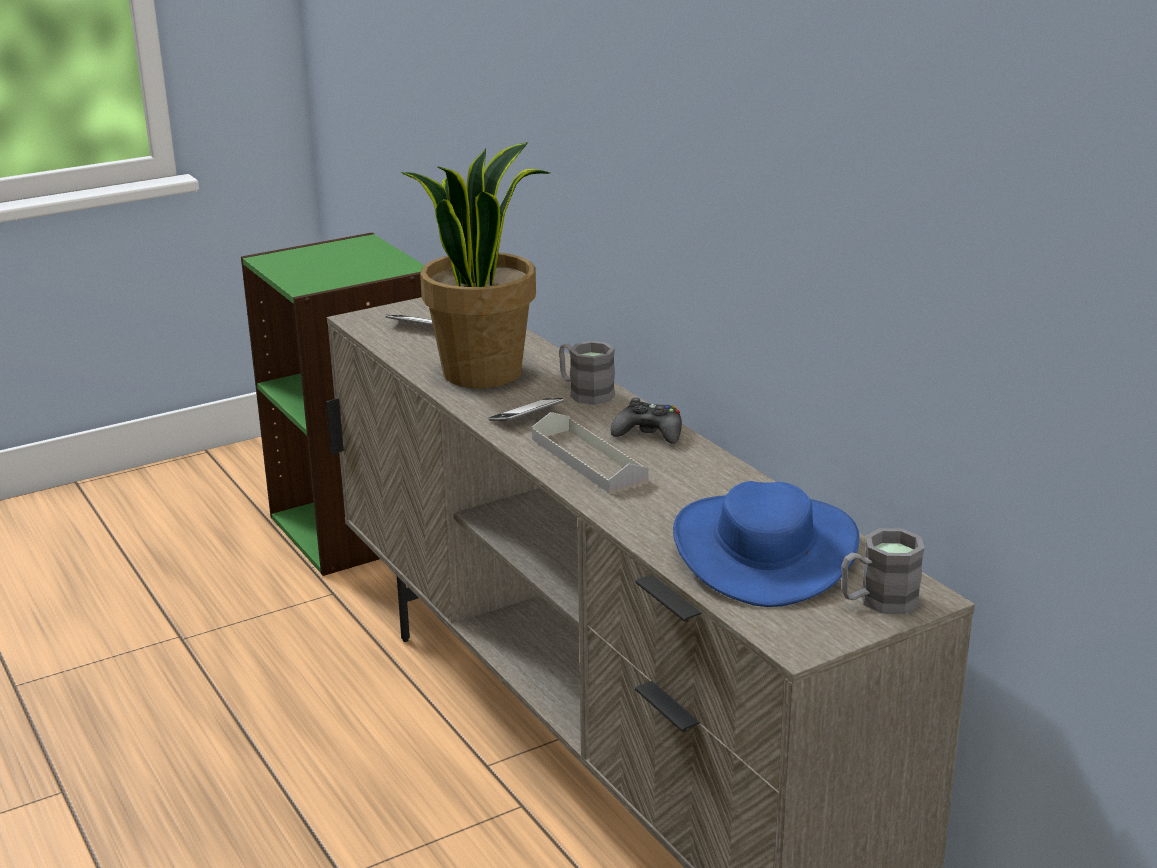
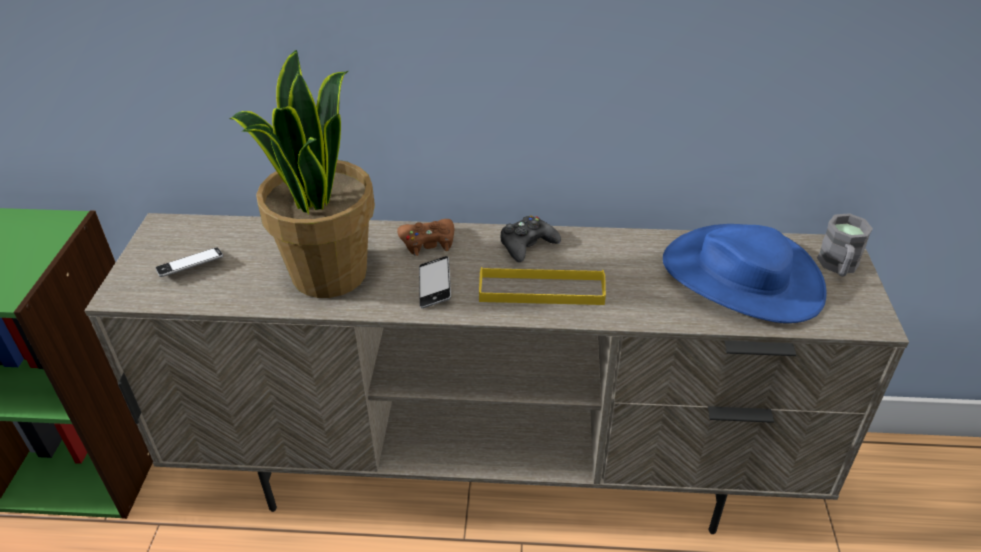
camera: 55 degrees left, 15 degrees up
(585, 393) = (428, 242): grey mug -> brown game controller
(588, 460) = (541, 290): grey tray -> yellow tray

